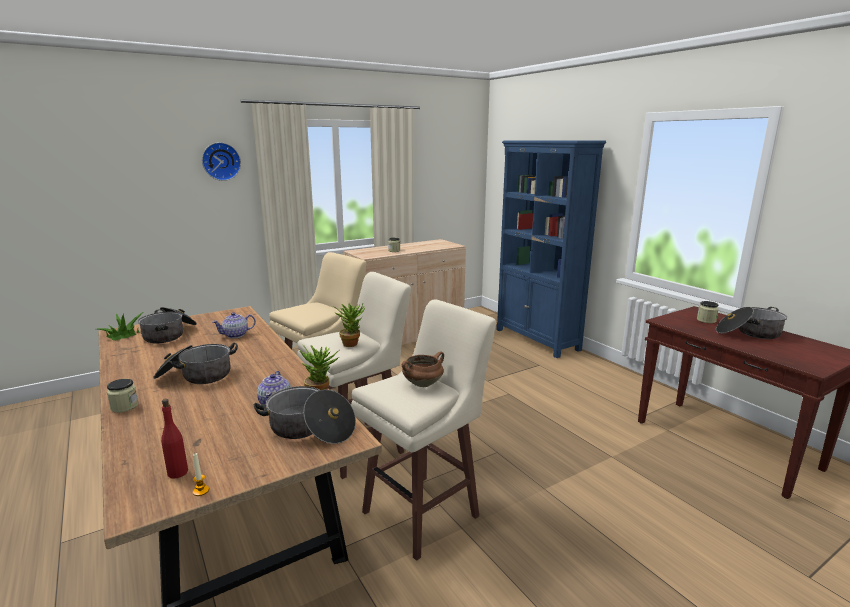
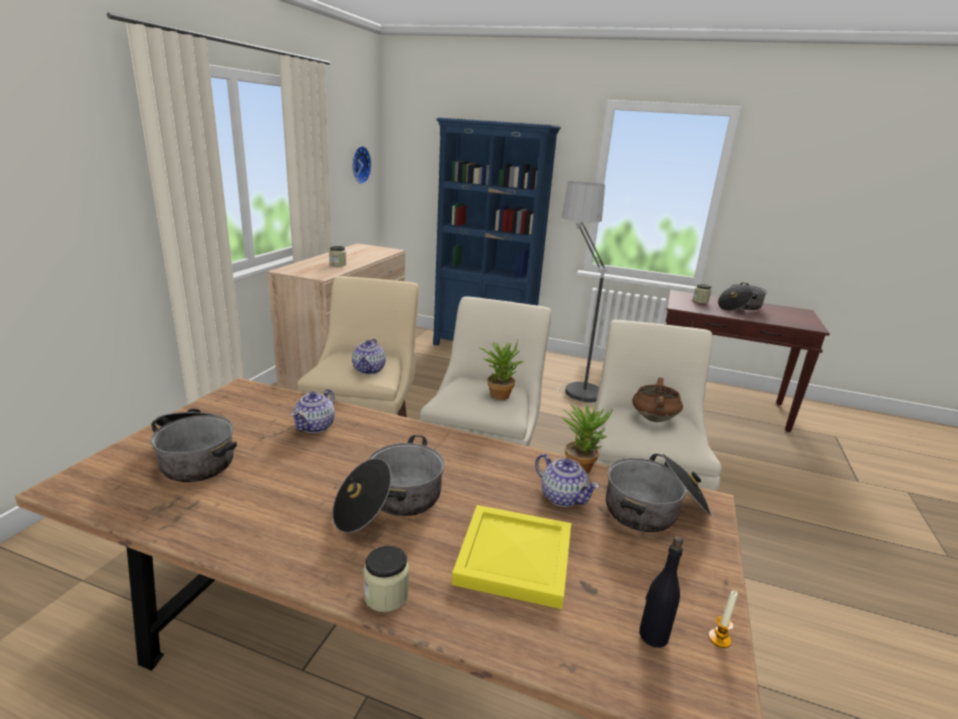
camera: 40 degrees left, 5 degrees up
(123, 335) = (99, 486): potted plant -> none
(178, 472) = (653, 635): red bottle -> black bottle
(194, 416) = (512, 558): none -> yellow tray
(221, 161) = (73, 128): wall clock -> wall clock (359, 165)
(309, 314) = (369, 370): none -> teapot
(579, 383) = (571, 381): none -> floor lamp

